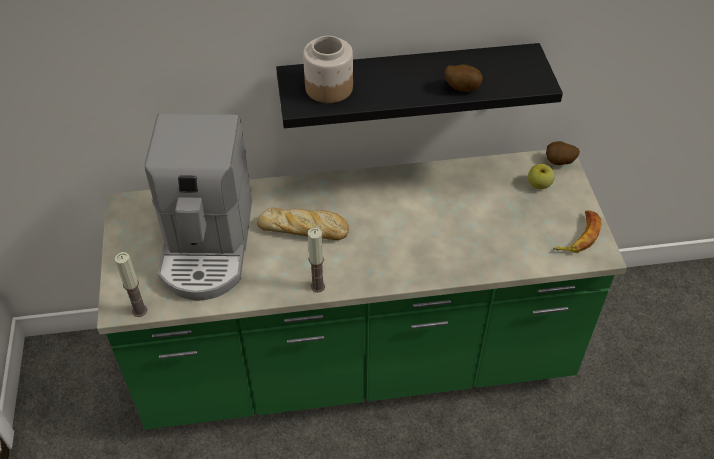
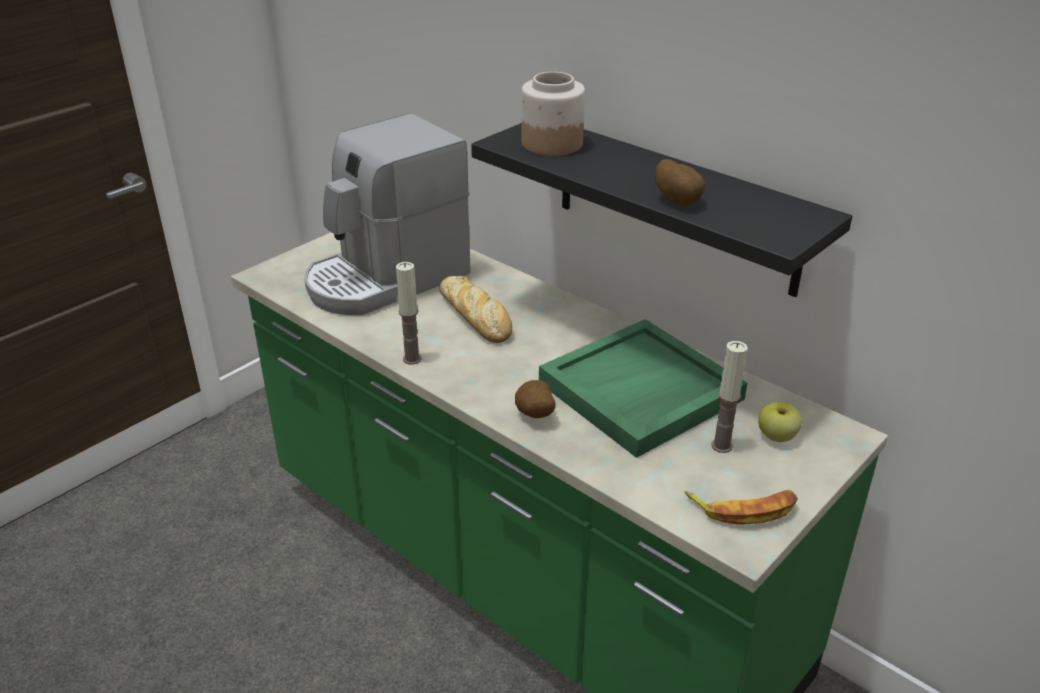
camera: 50 degrees right, 15 degrees down
(139, 310) = (271, 284): candle -> candle (721, 446)
(453, 208) = (640, 392): none -> green tray
(559, 163) = (839, 436): potato -> potato (534, 416)

